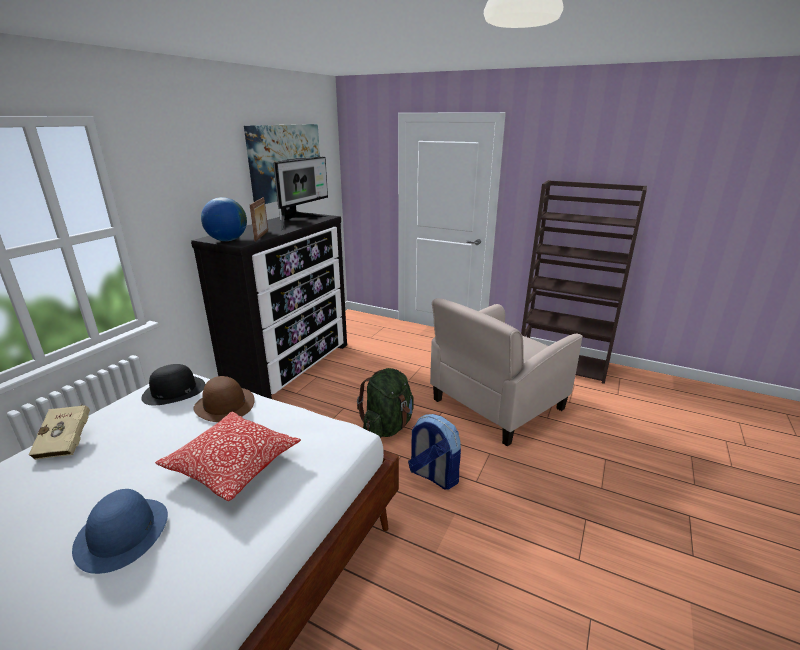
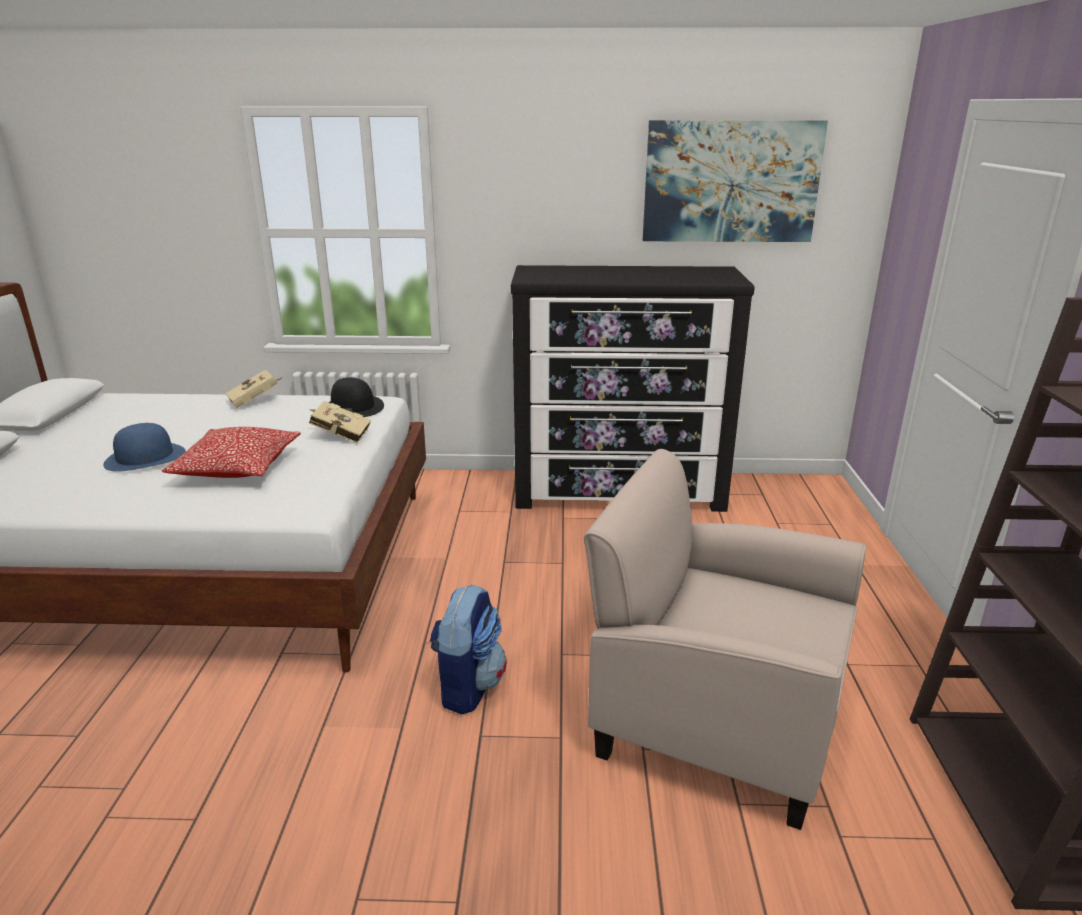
camera: 65 degrees right, 0 degrees up
(225, 405) = (339, 435): brown hat -> beige book
(227, 240) = (533, 273): globe -> none
(262, 236) = (573, 279): picture frame -> none
(298, 222) = (672, 277): monitor -> none
(388, 427) = (549, 613): green backpack -> none

